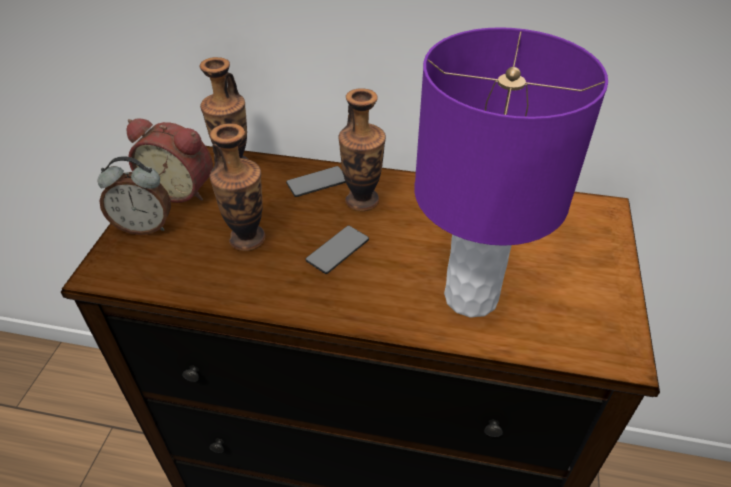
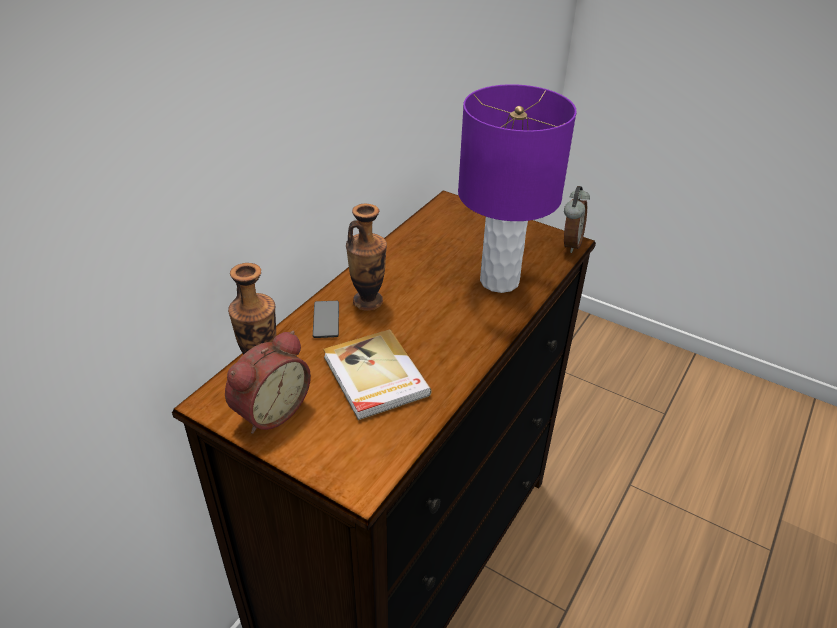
camera: 70 degrees left, 5 degrees down
(145, 226) = (312, 445): alarm clock -> alarm clock (570, 244)
(247, 239) = (374, 377): vase -> book
(337, 250) = (419, 329): phone -> none

